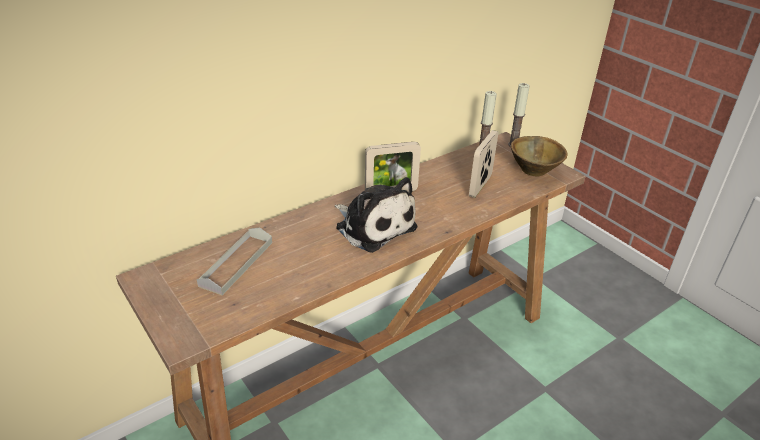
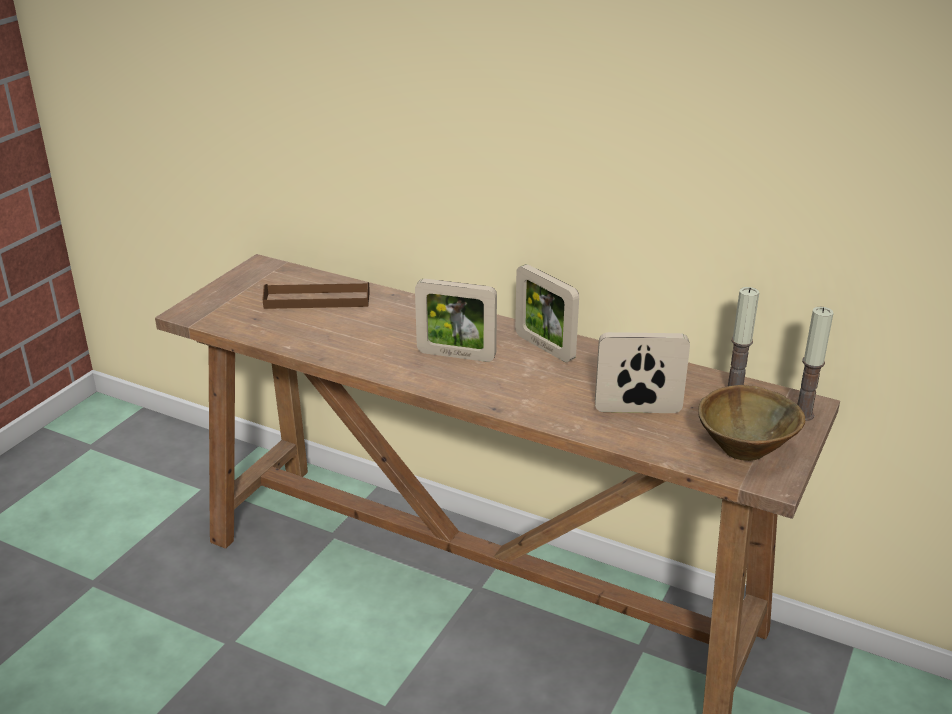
camera: 65 degrees right, 5 degrees down
(236, 263) = (317, 300): grey tray -> brown tray
(373, 226) = (456, 355): plush toy -> picture frame

